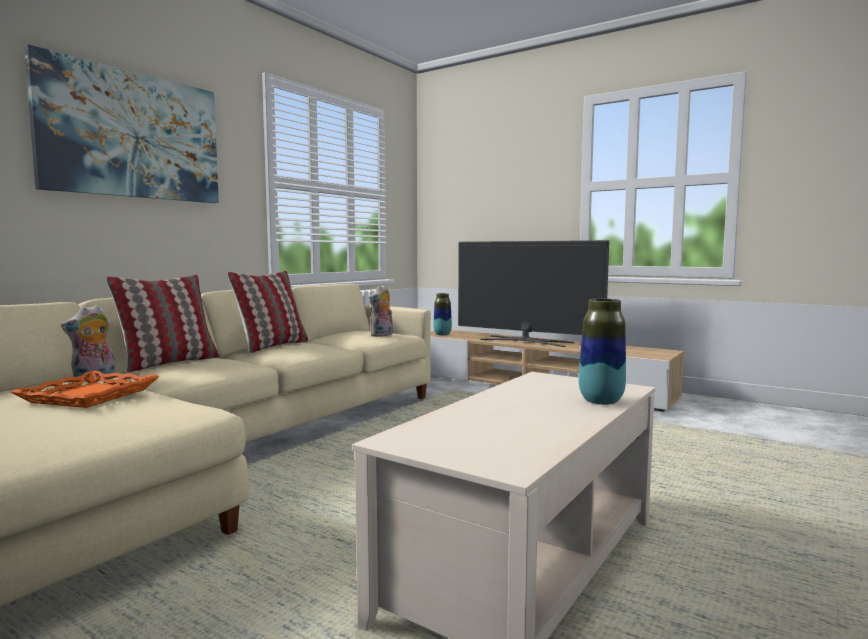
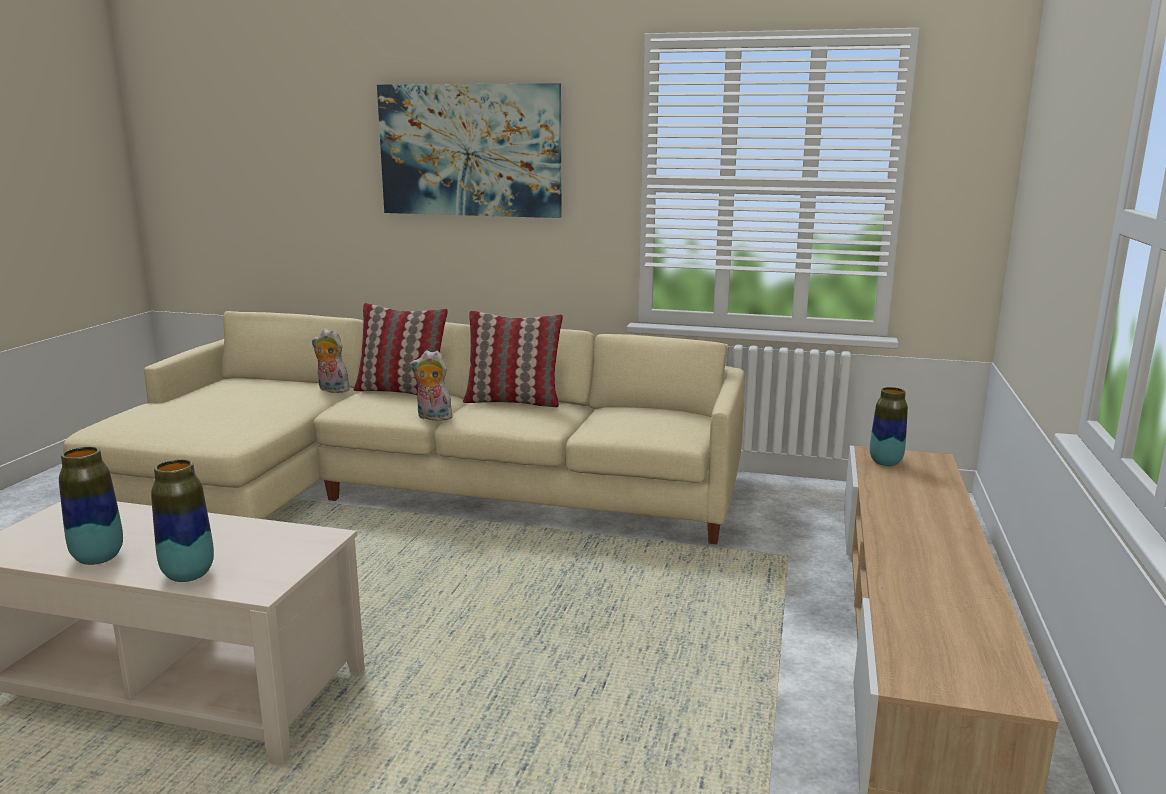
camera: 70 degrees right, 10 degrees up
(89, 396) = (256, 403): orange tray -> none
(382, 335) = (638, 429): plush toy -> plush toy (432, 417)
(526, 341) = (917, 532): television -> none
(556, 424) = (98, 558): none -> vase

